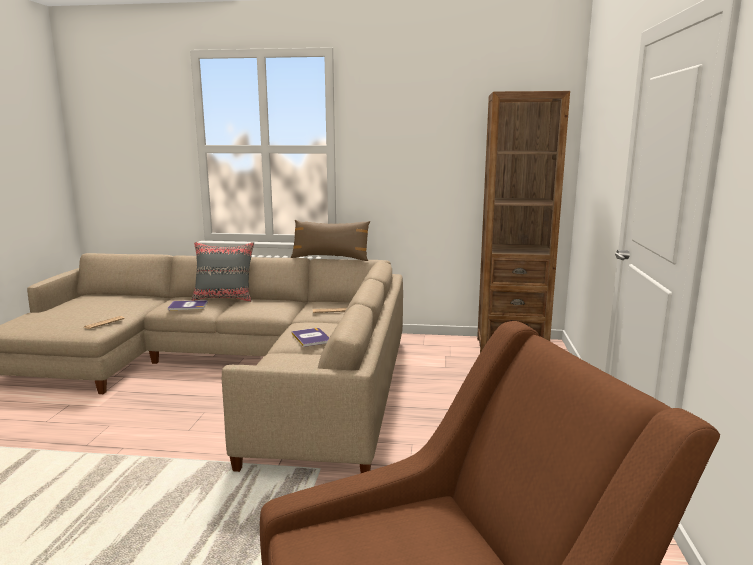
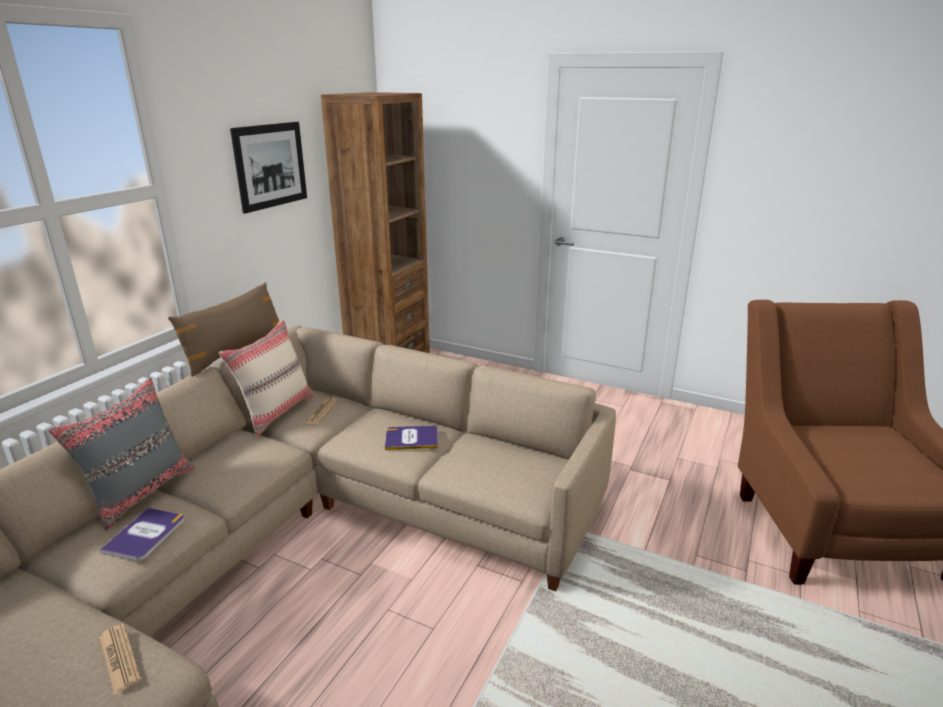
camera: 70 degrees left, 10 degrees up
(324, 303) = (276, 412): none -> beige pillow
(427, 146) = (270, 165): none -> picture

